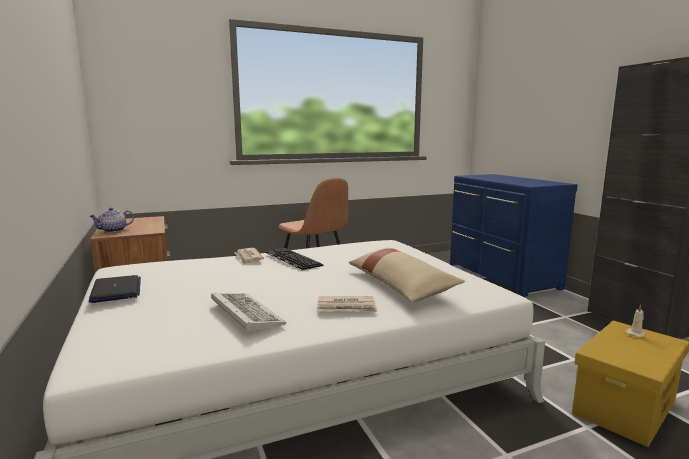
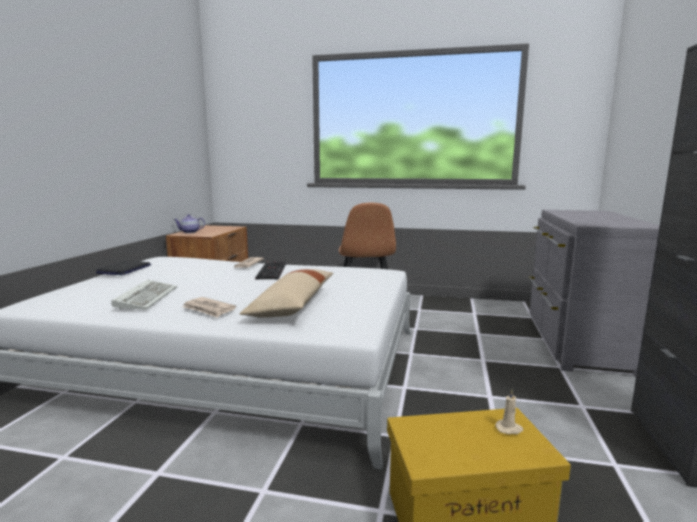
camera: 35 degrees right, 0 degrees up
(500, 276) = (576, 343): blue dresser -> grey dresser

